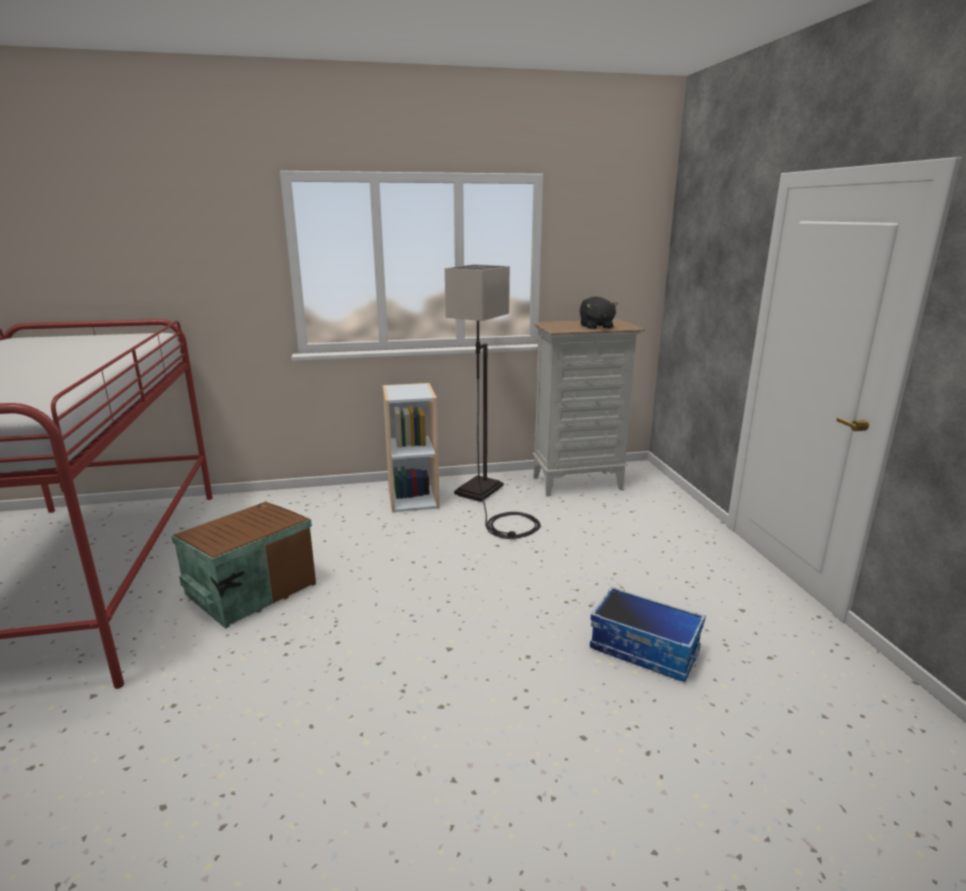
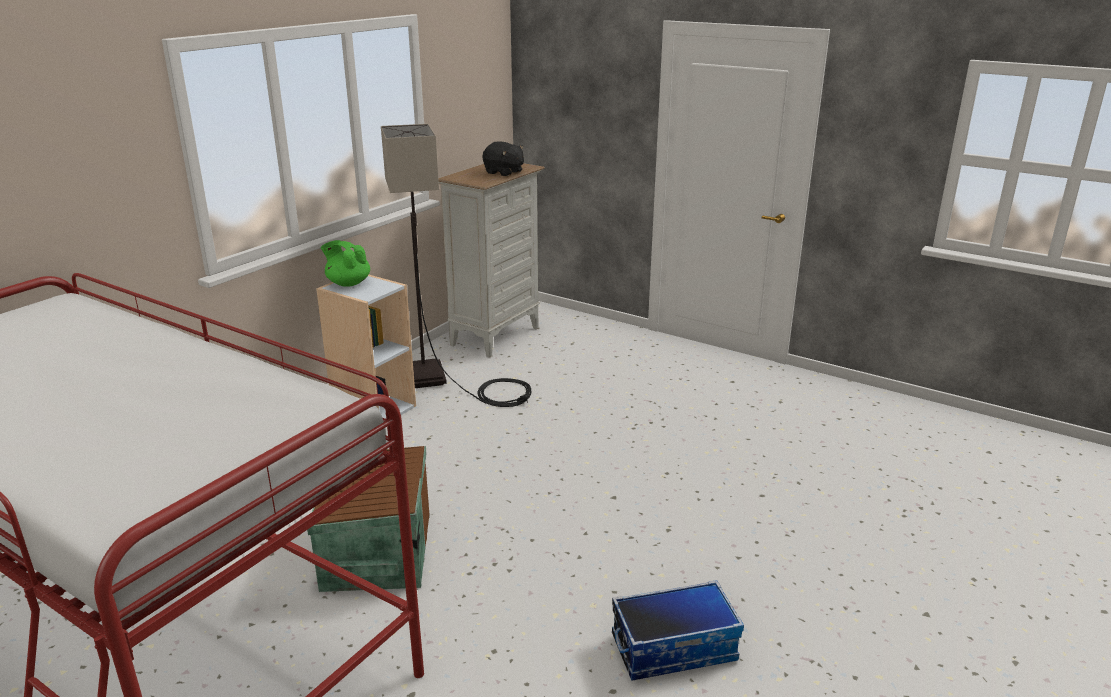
camera: 45 degrees left, 5 degrees up
(405, 387) = (348, 283): none -> green teapot
(645, 649) = (720, 432): storage box -> storage box (674, 647)

